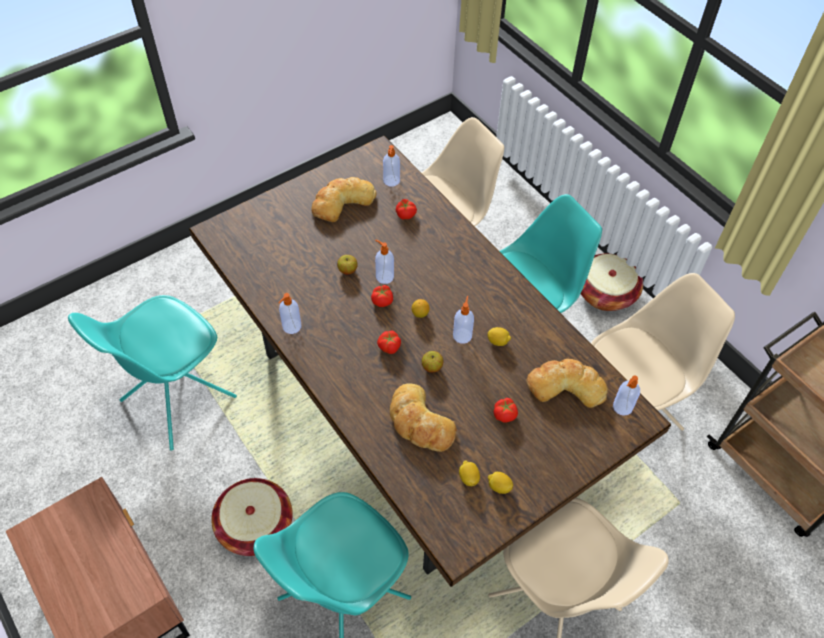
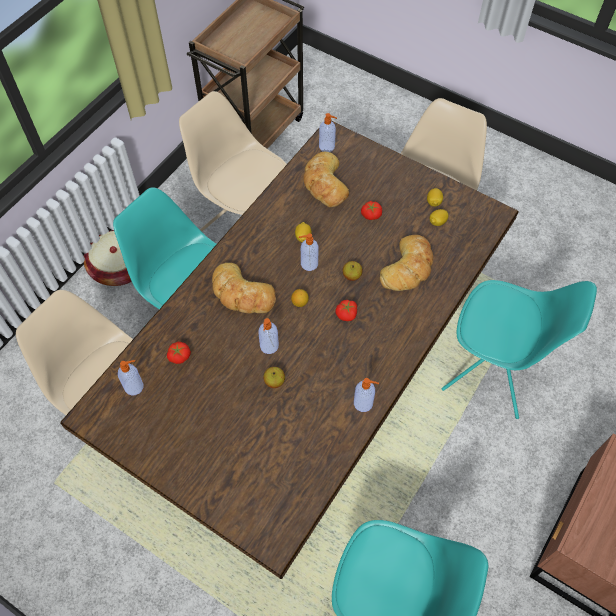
camera: 110 degrees left, 5 degrees up
(255, 525) = (471, 465): basket -> none
(341, 202) = (182, 424): bread -> bread (242, 294)
(382, 300) = (298, 337): tomato -> none

